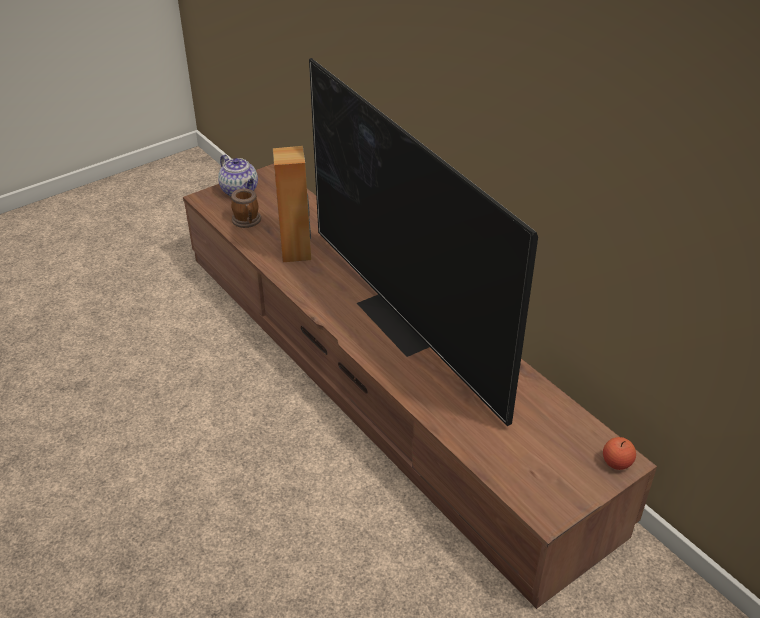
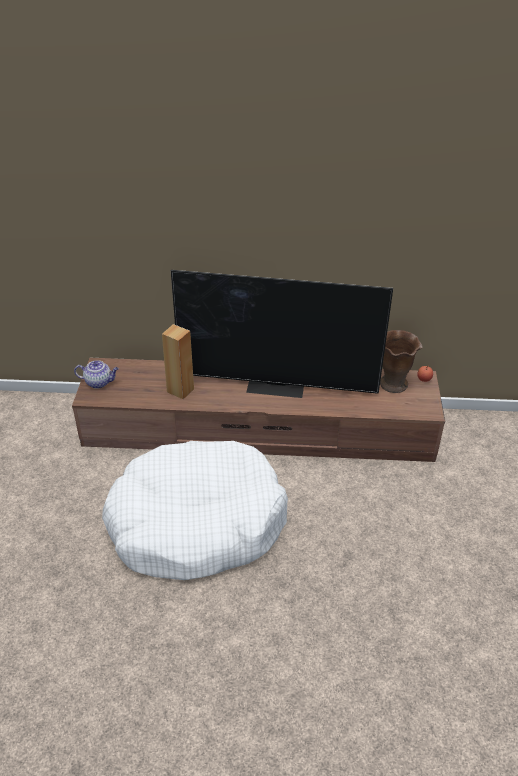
camera: 50 degrees left, 0 degrees up
(161, 420) = (196, 523): none -> white dog bed
(247, 221) = (131, 393): mug -> none
(558, 433) = (394, 383): none -> brown vase

